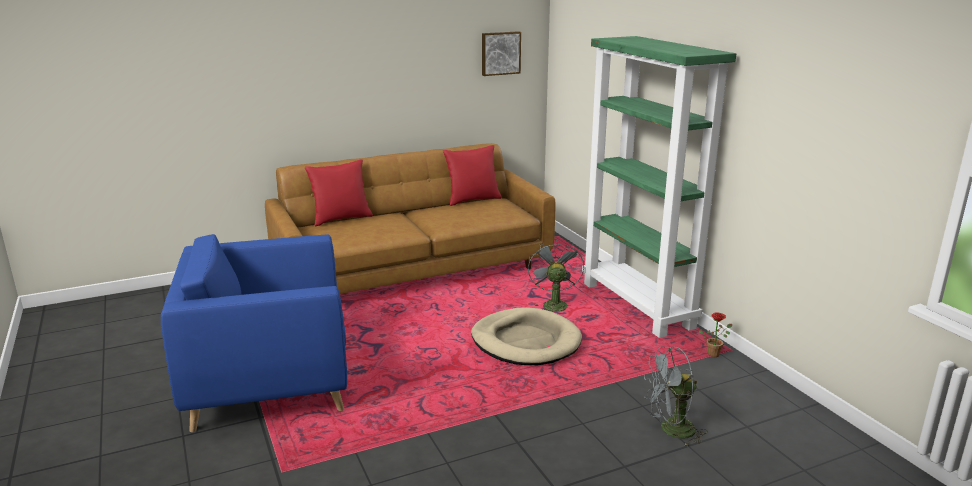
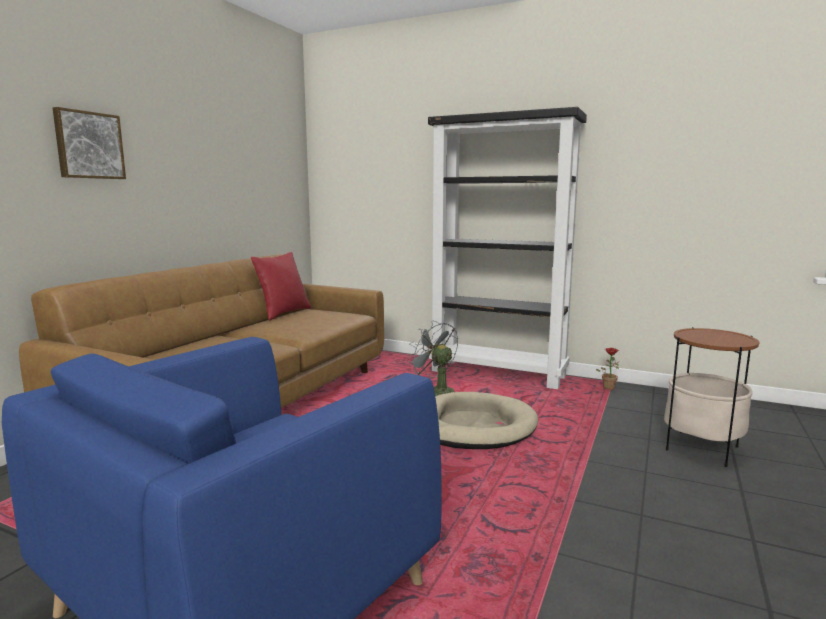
camera: 40 degrees left, 10 degrees down
(341, 219) = (154, 351): red pillow -> none
(500, 53) = (273, 159): picture -> picture (88, 145)
(638, 305) = (499, 374): green bookcase -> black bookcase
(671, 431) = (702, 448): grey fan -> side table

